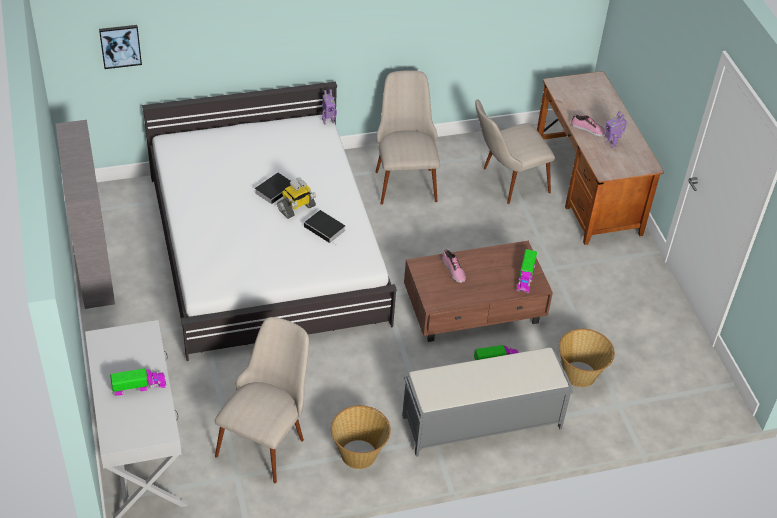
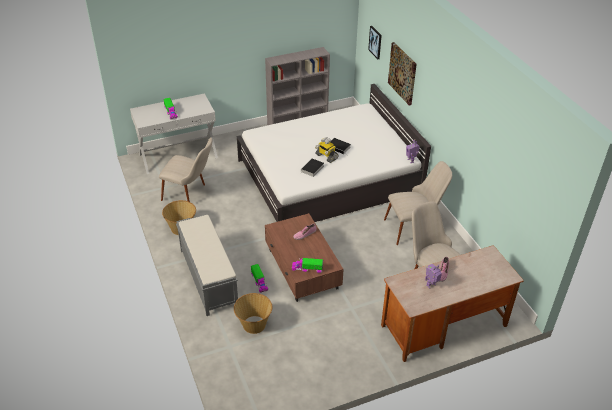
camera: 85 degrees right, 5 degrees down
(223, 39) = (403, 73): none -> picture

